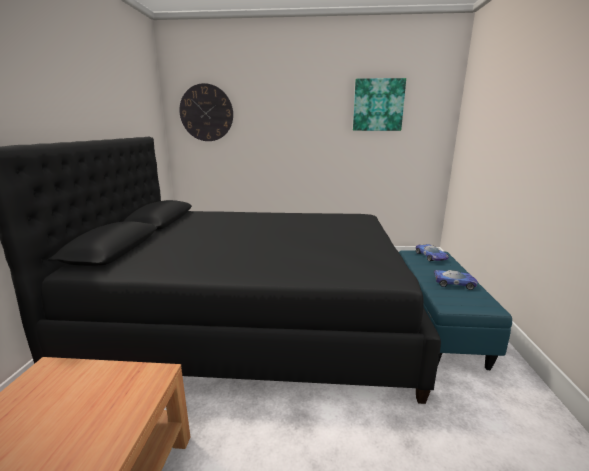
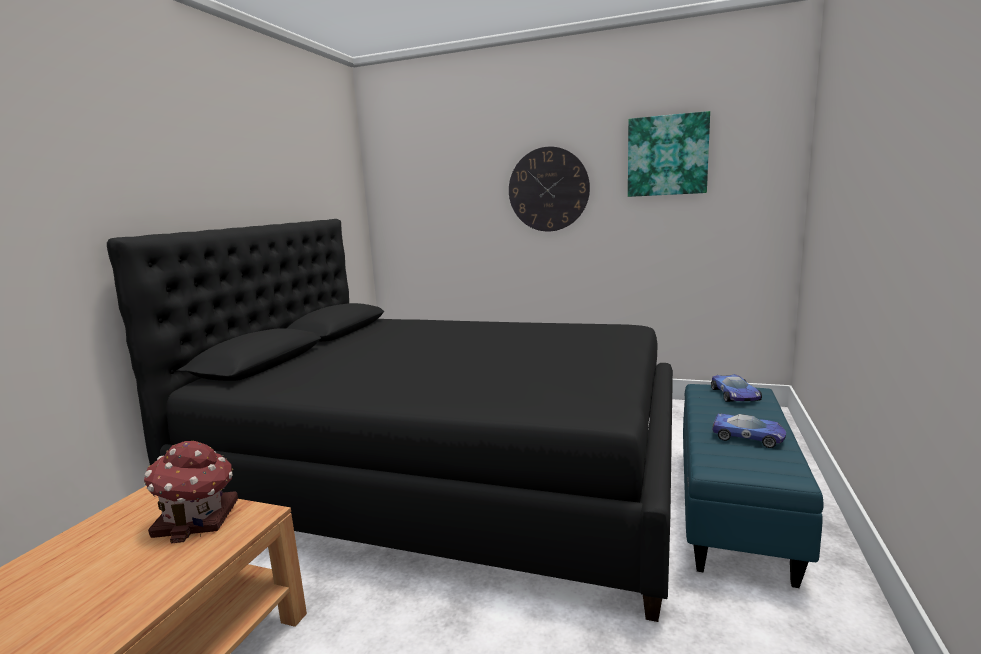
camera: 15 degrees right, 5 degrees down
(105, 384) = (198, 519): none -> toy house
(206, 113) = (418, 183): wall clock -> wall clock (548, 189)

